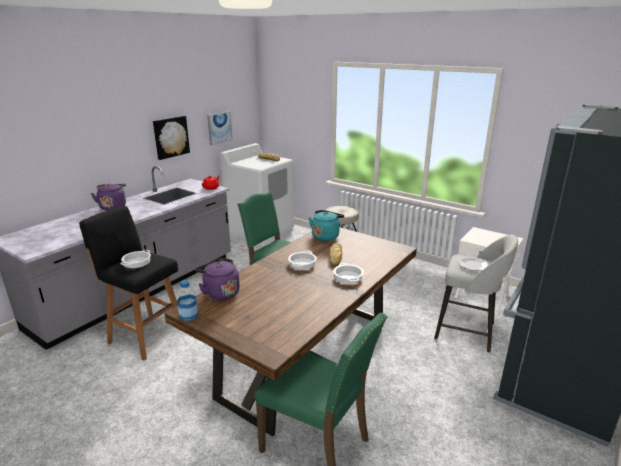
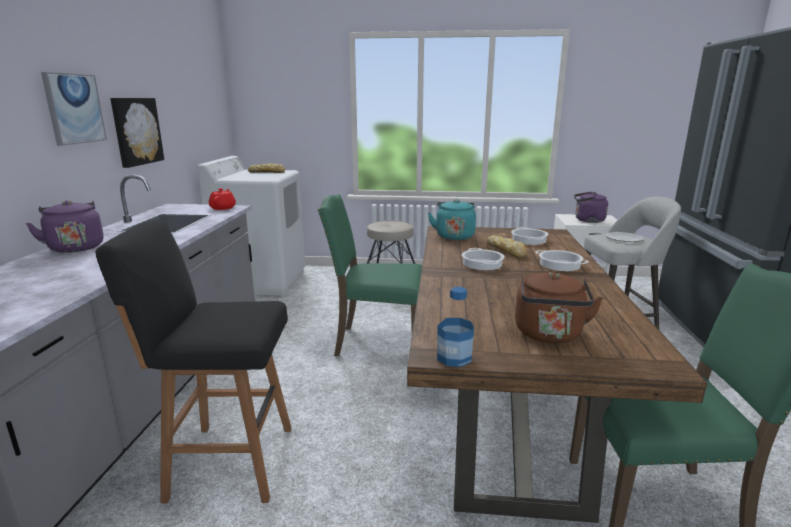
camera: 30 degrees left, 5 degrees down
(136, 262) = (221, 316): cooking pot -> cooking pot (528, 240)
(219, 128) = (191, 127): picture -> picture (74, 109)
(220, 293) = (443, 318): purple kettle -> purple kettle (587, 220)
(250, 319) = (549, 335): none -> brown kettle

